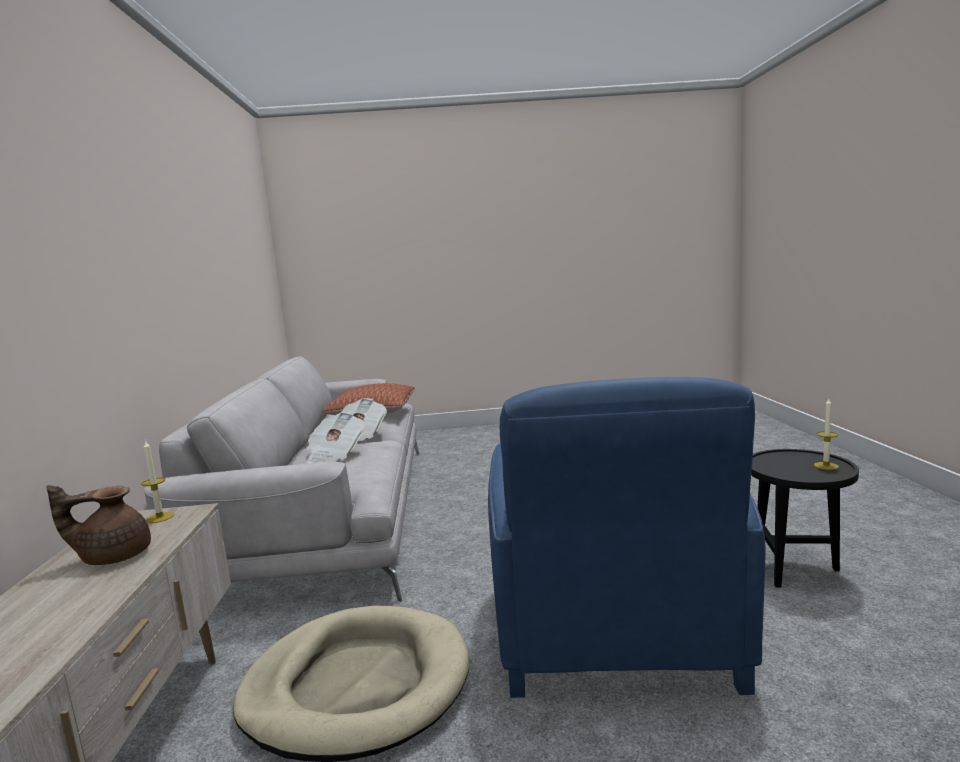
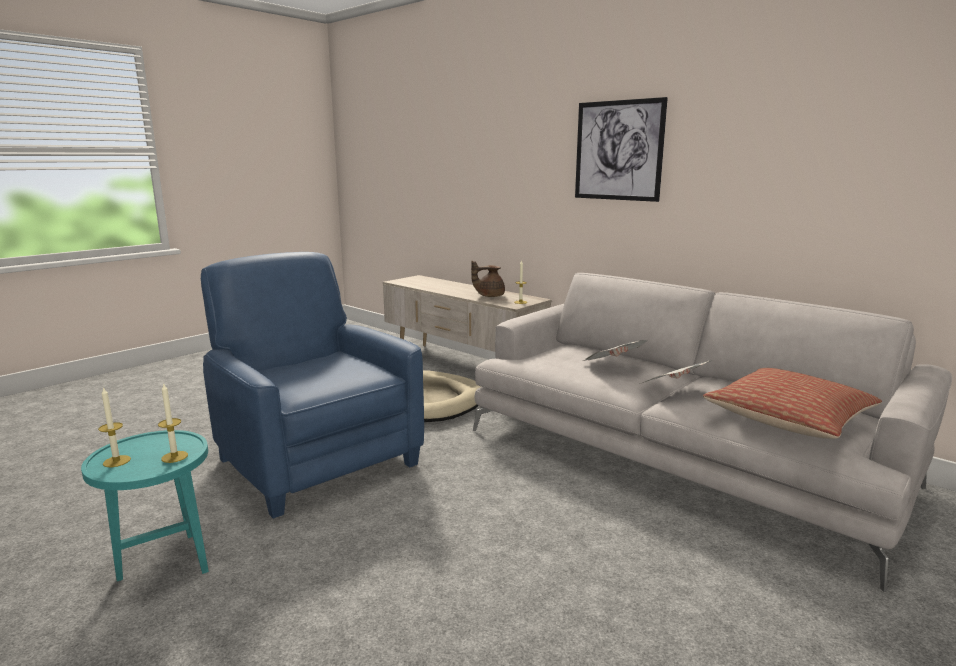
camera: 135 degrees right, 5 degrees up
(111, 247) = (618, 150): none -> picture
(113, 556) = (489, 296): brown teapot -> brown teapot turned 135 degrees counterclockwise
(772, 457) = (174, 457): none -> candle
(796, 569) = (164, 564): black side table -> turquoise side table

